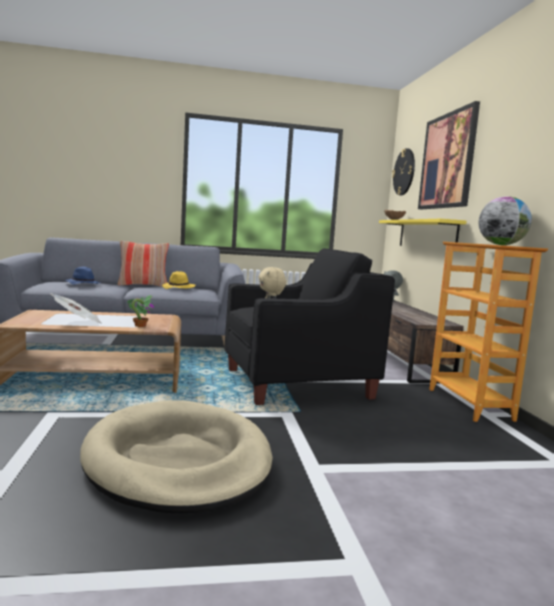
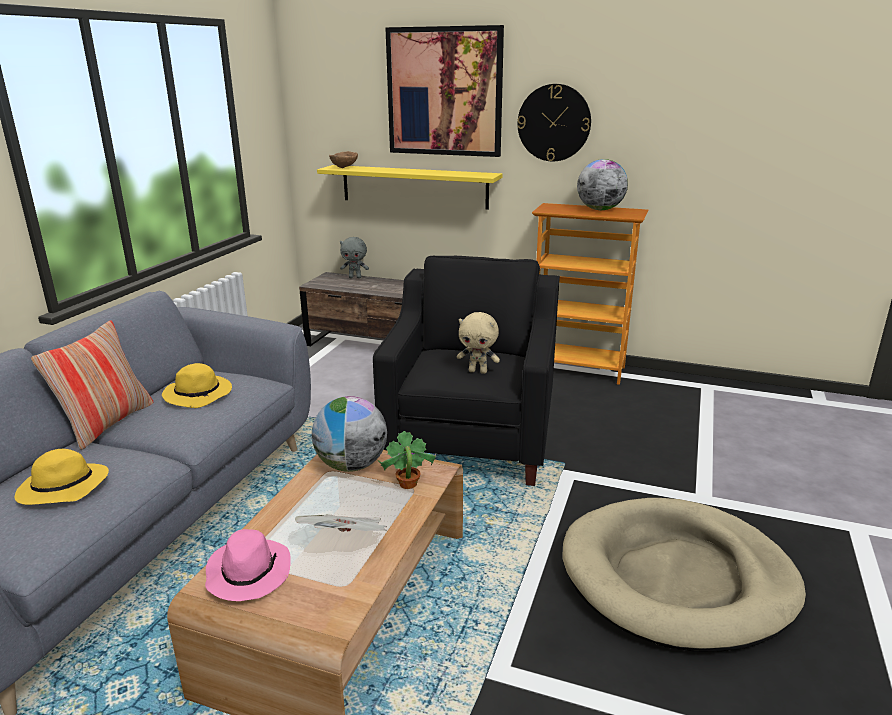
camera: 60 degrees left, 15 degrees up
(47, 314) = (248, 573): none -> pink hat
(82, 284) = (62, 489): blue hat -> yellow hat
(151, 318) = (351, 465): none -> globe
(404, 172) = (326, 91): wall clock -> wall clock (554, 123)

